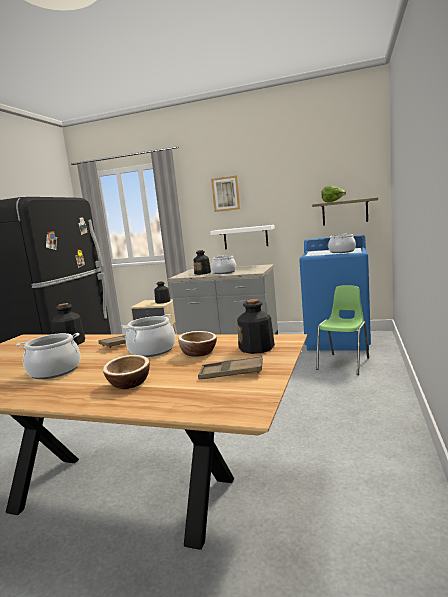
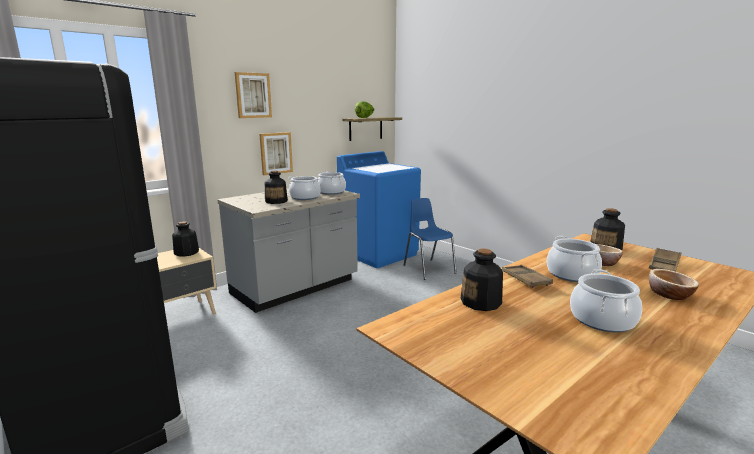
camera: 60 degrees left, 5 degrees up
(245, 237) = (275, 153): white shelf -> picture
(342, 252) = (395, 167): cooking pot -> cooking pot (331, 192)
(344, 364) = (428, 269): green chair -> blue chair

